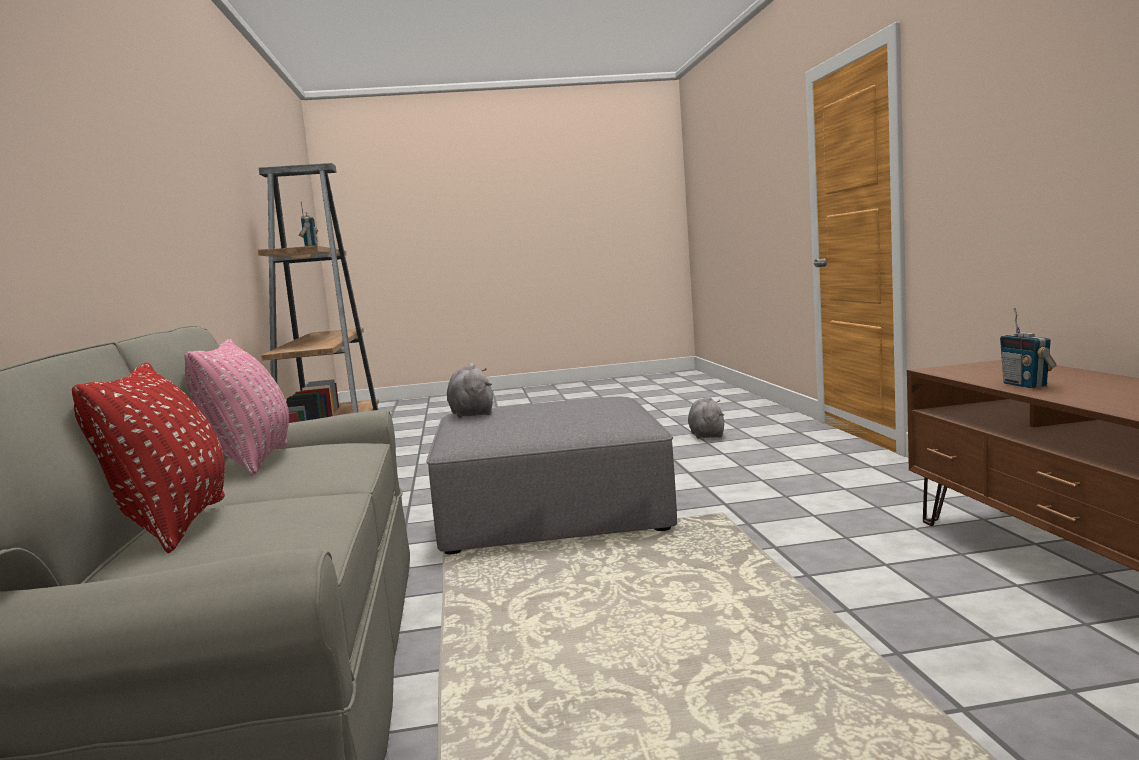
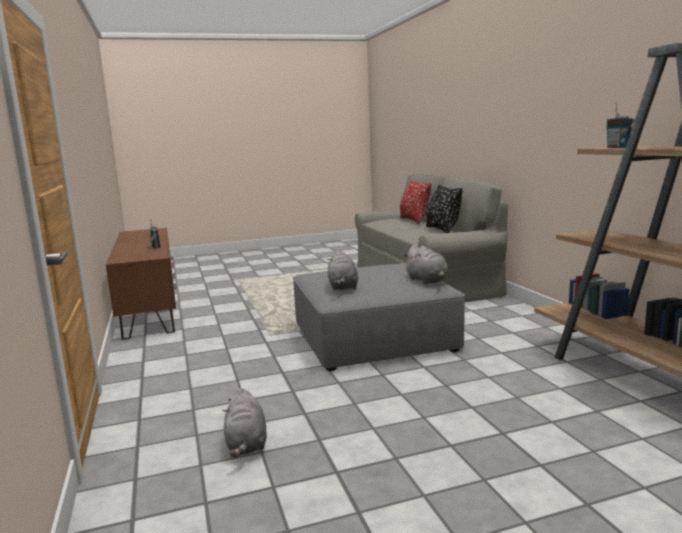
camera: 170 degrees right, 5 degrees up
(251, 462) = (442, 229): pink pillow -> black pillow
(594, 403) = (343, 287): none -> grey plush toy

